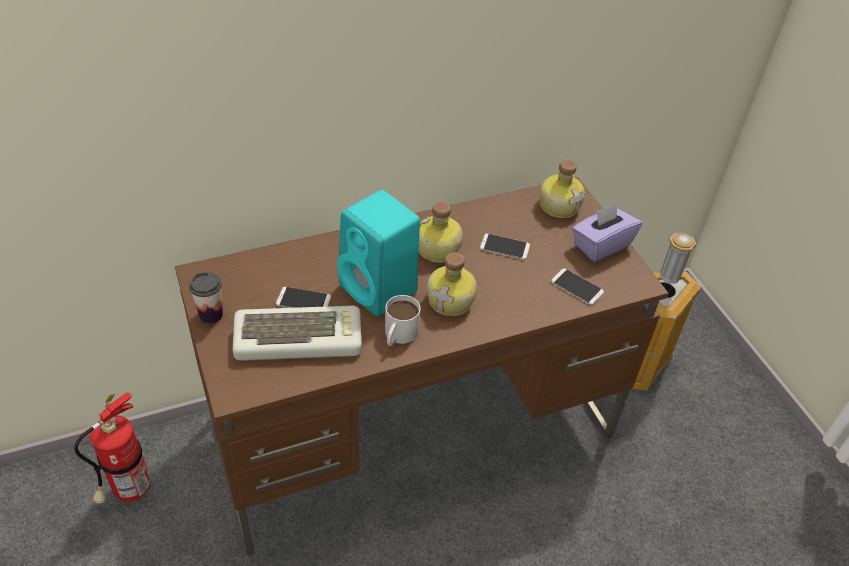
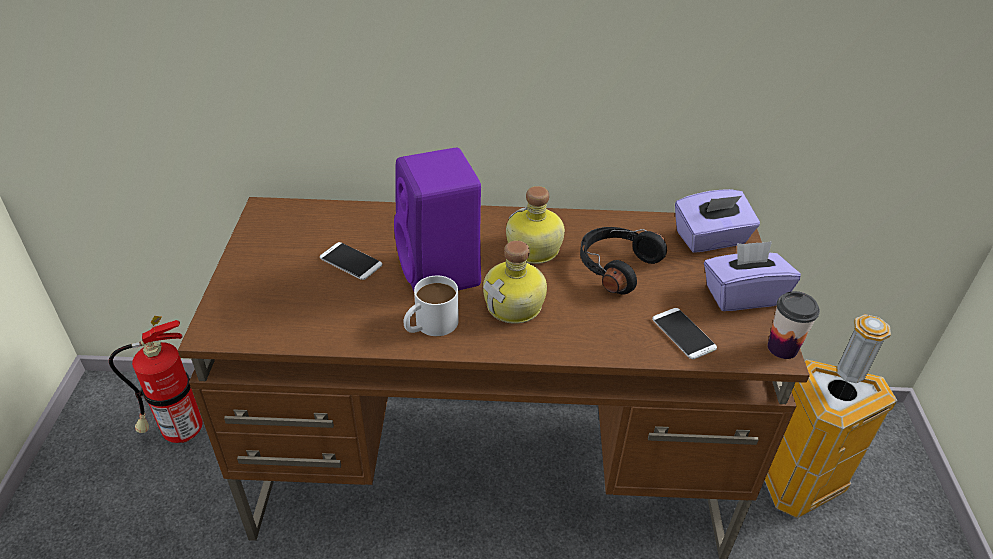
camera: 25 degrees right, 5 degrees down
(211, 314) = (249, 249): cup -> cup (782, 348)
(300, 338) = (321, 297): keyboard -> none
(380, 290) = (441, 273): turquoise speaker -> purple speaker
(504, 247) = (615, 266): phone -> black headphones
(559, 205) = (711, 239): bottle -> purple tissue box

